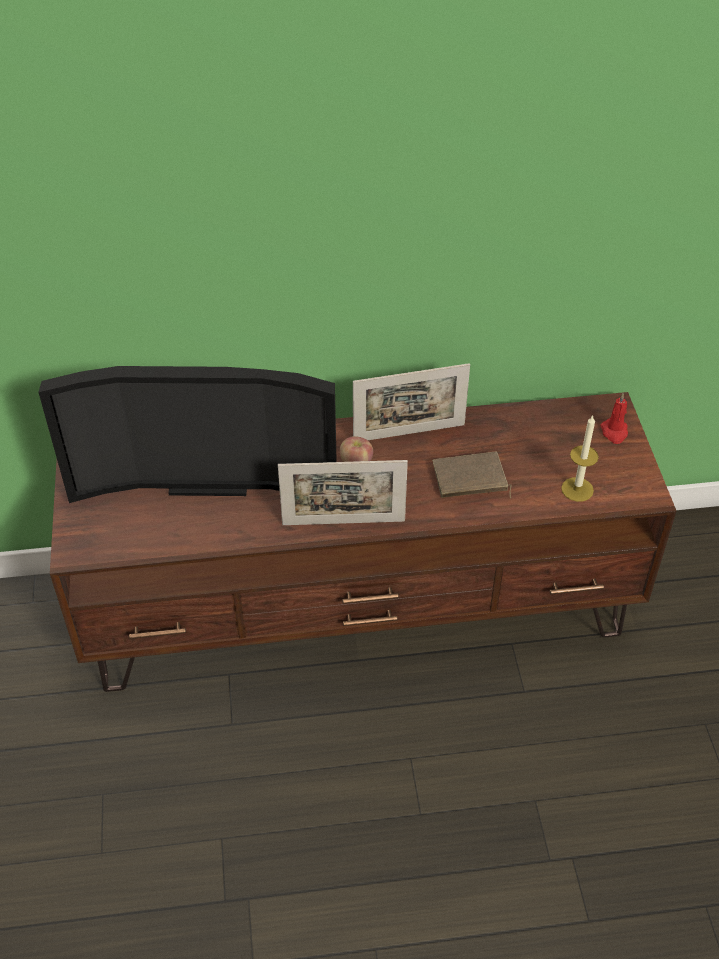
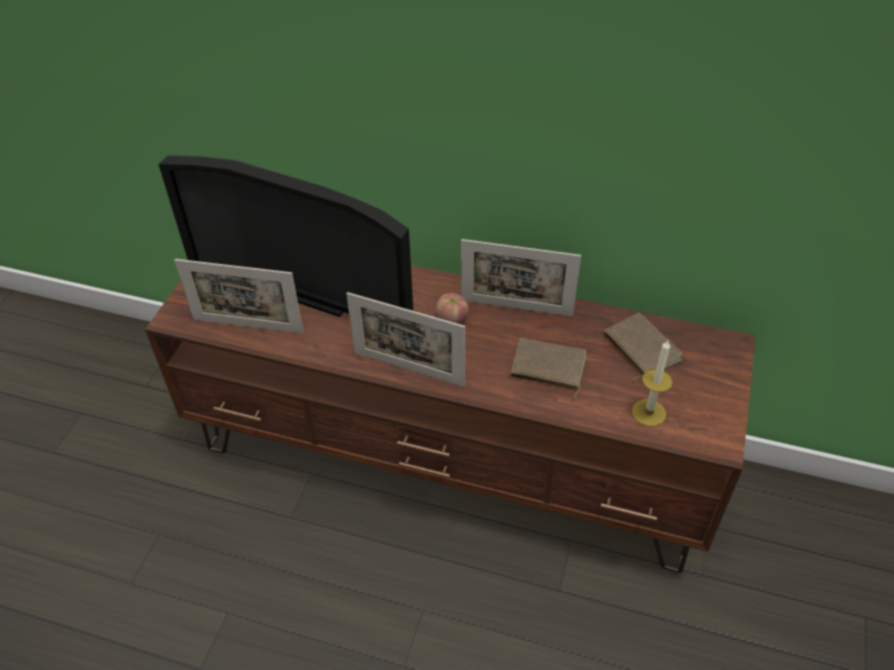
camera: 25 degrees right, 0 degrees up
(158, 534) = (248, 326): none -> picture frame
(538, 436) = (639, 349): none -> brown book
(614, 432) = (719, 370): red candle -> none

